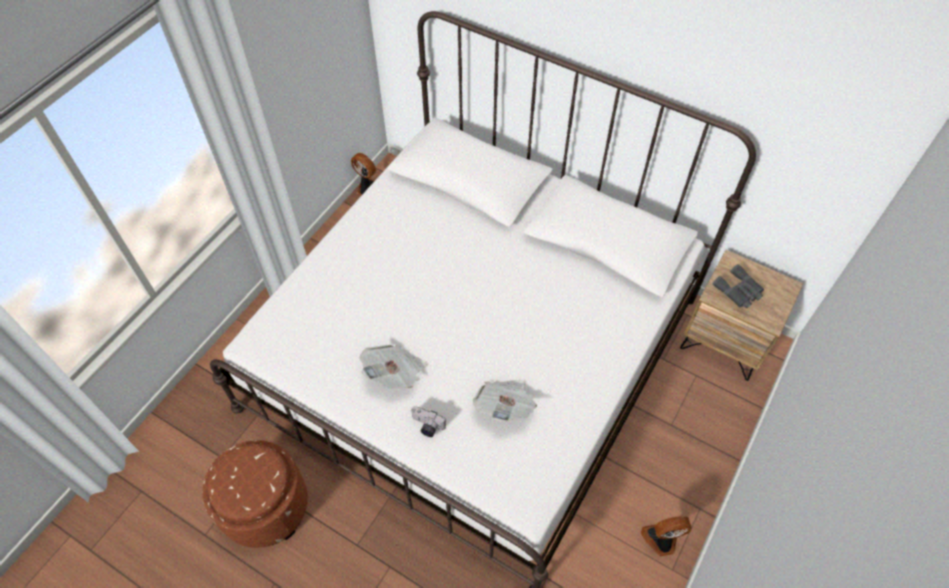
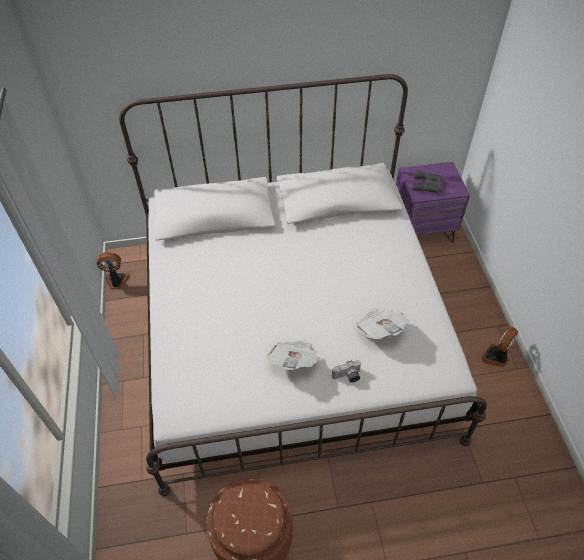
camera: 40 degrees left, 5 degrees down
(725, 341) = (422, 229): brown nightstand -> purple nightstand

